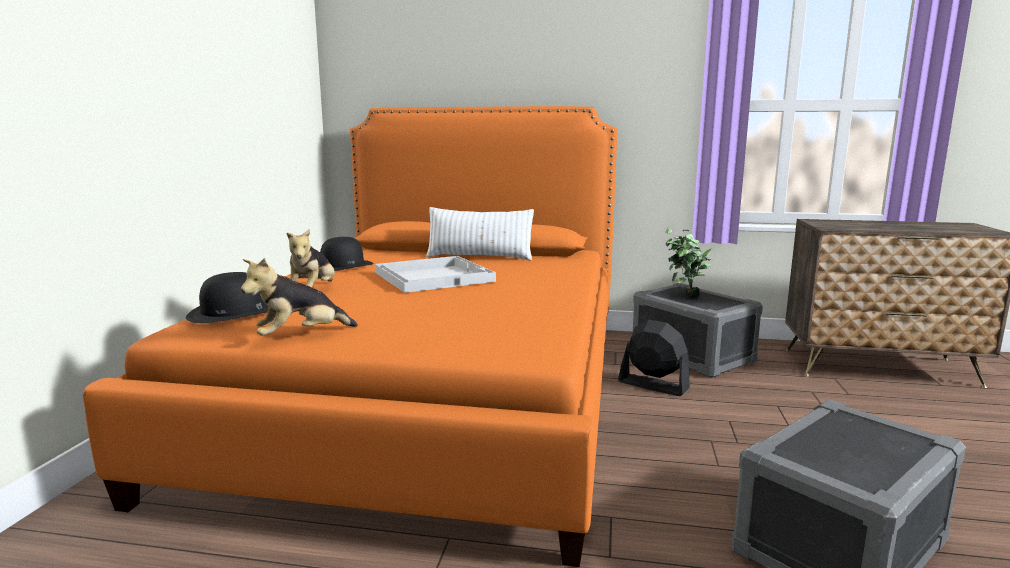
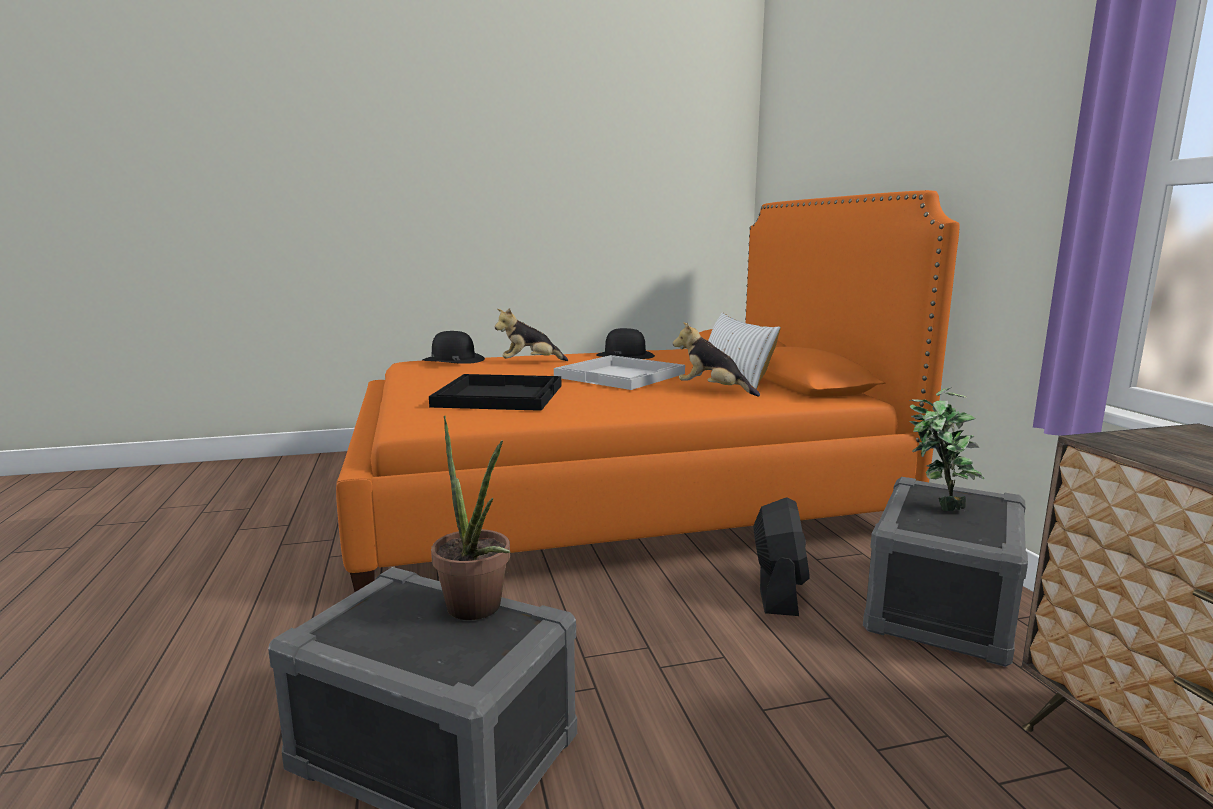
camera: 65 degrees right, 0 degrees up
(300, 336) = (418, 378): plush toy -> plush toy (713, 391)
(455, 316) = (498, 395): none -> black tray
(830, 426) = (478, 612): none -> potted plant

